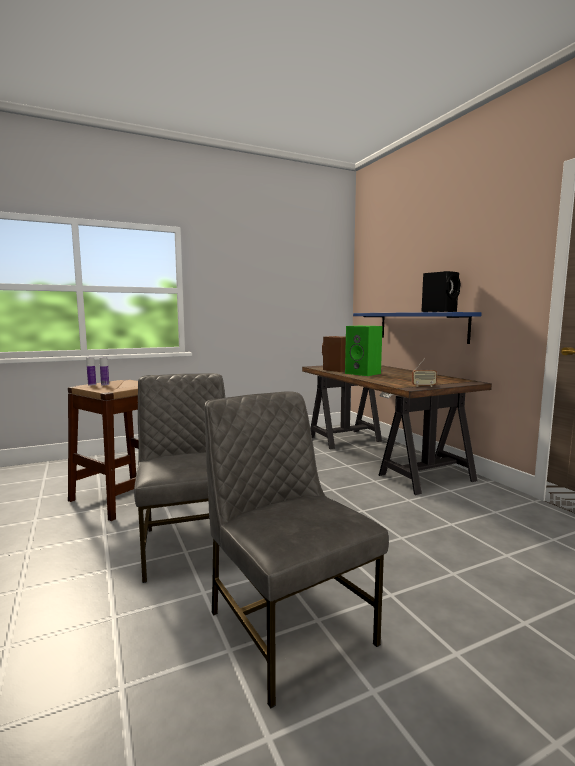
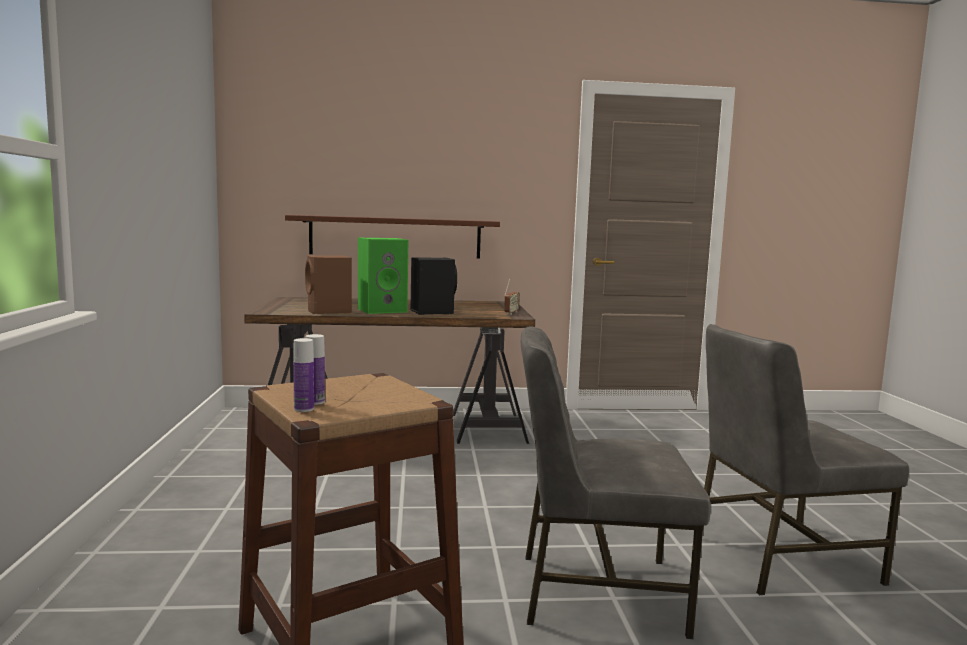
camera: 70 degrees left, 0 degrees up
(421, 326) = (395, 237): blue shelf -> brown shelf
(440, 312) = (452, 219): black speaker -> black speaker (432, 312)

